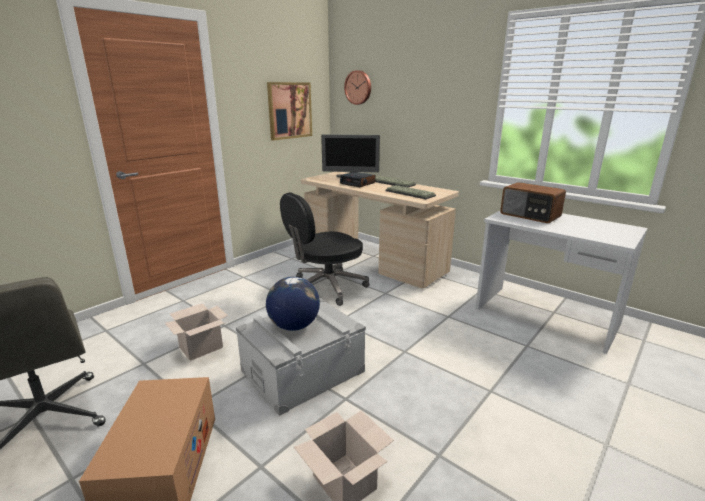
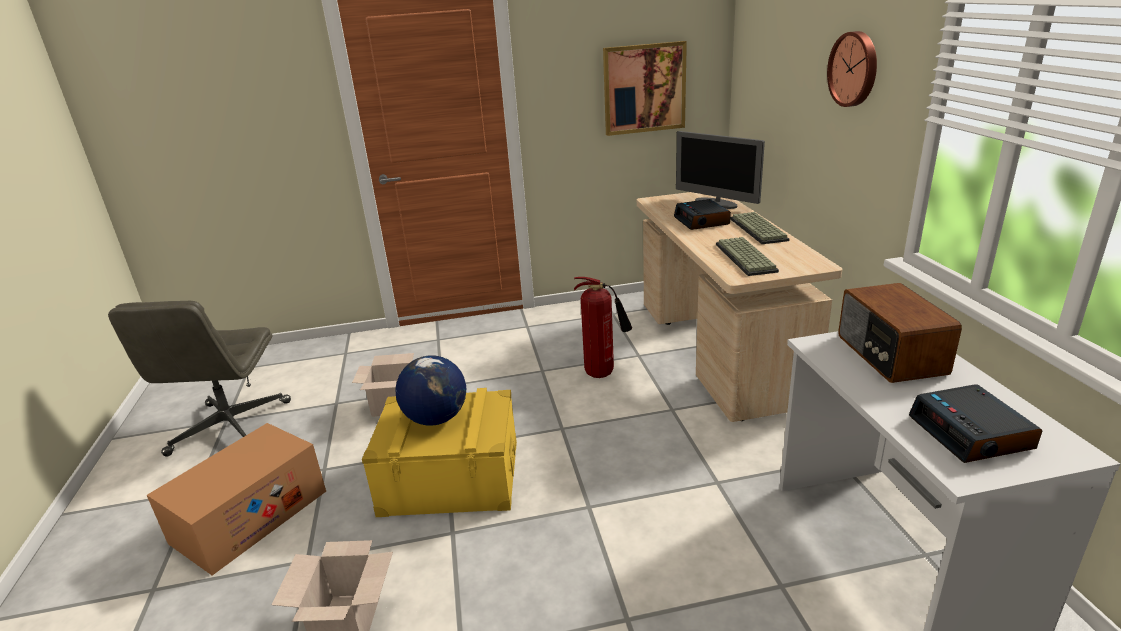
camera: 40 degrees right, 5 degrees up
(302, 371) = (451, 477): grey storage box -> yellow storage box
(326, 287) = (603, 373): black office chair -> fire extinguisher
(358, 87) = (761, 50): wall clock -> wall clock (854, 69)
(600, 231) = (971, 433): none -> alarm clock

